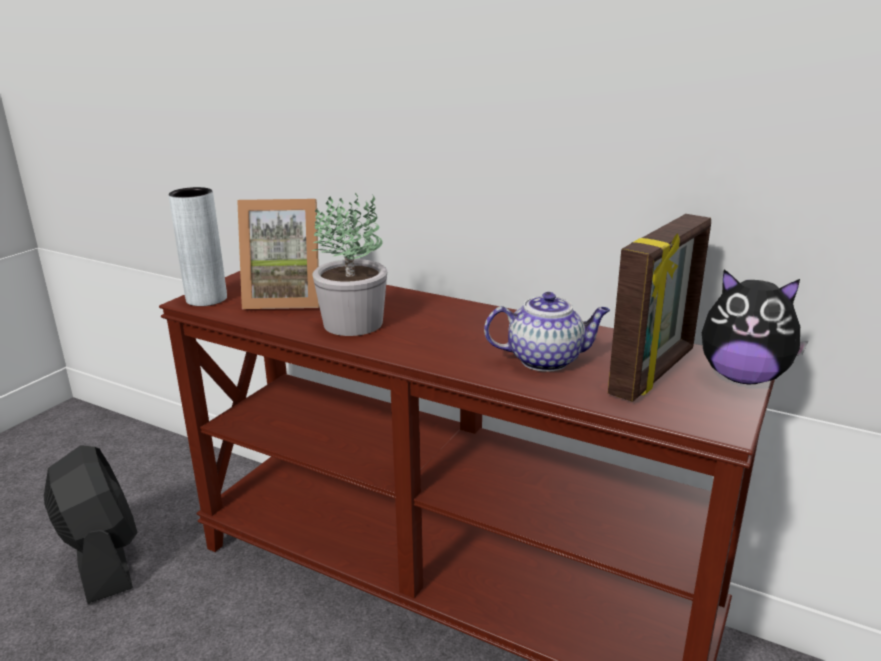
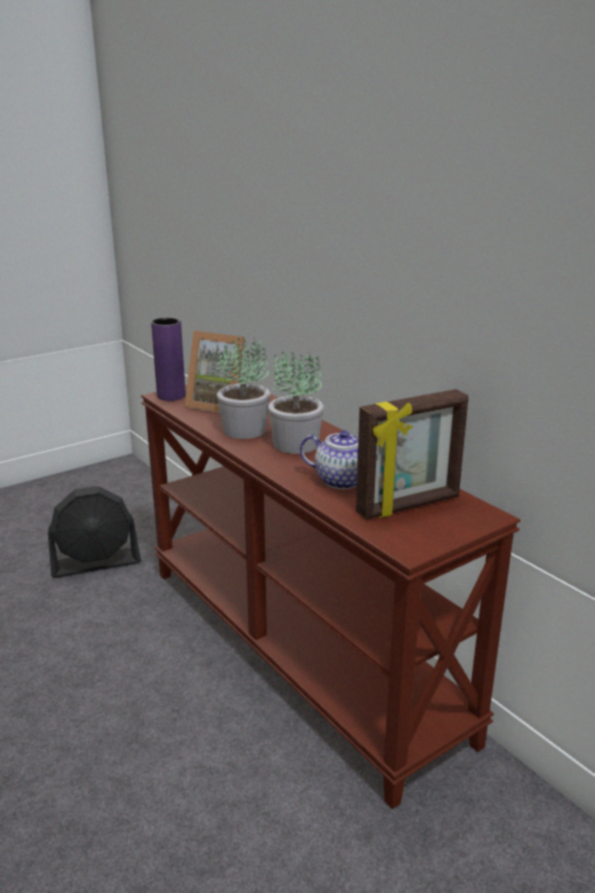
camera: 25 degrees right, 0 degrees up
(103, 558) = (96, 563): black fan -> black fan turned 75 degrees clockwise
(206, 299) = (171, 396): grey vase -> purple vase
(439, 328) = (296, 445): none -> potted plant
(743, 377) = (471, 524): plush toy -> none

